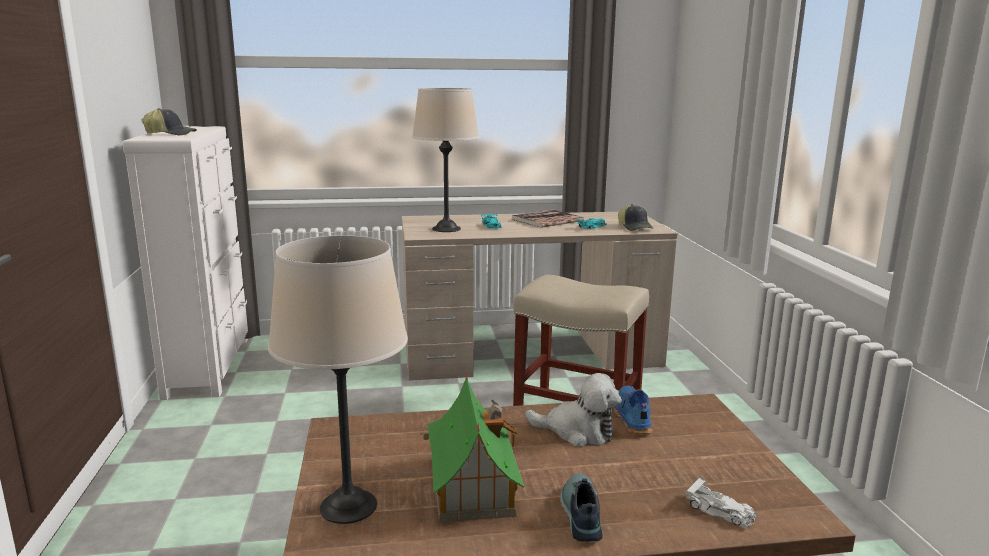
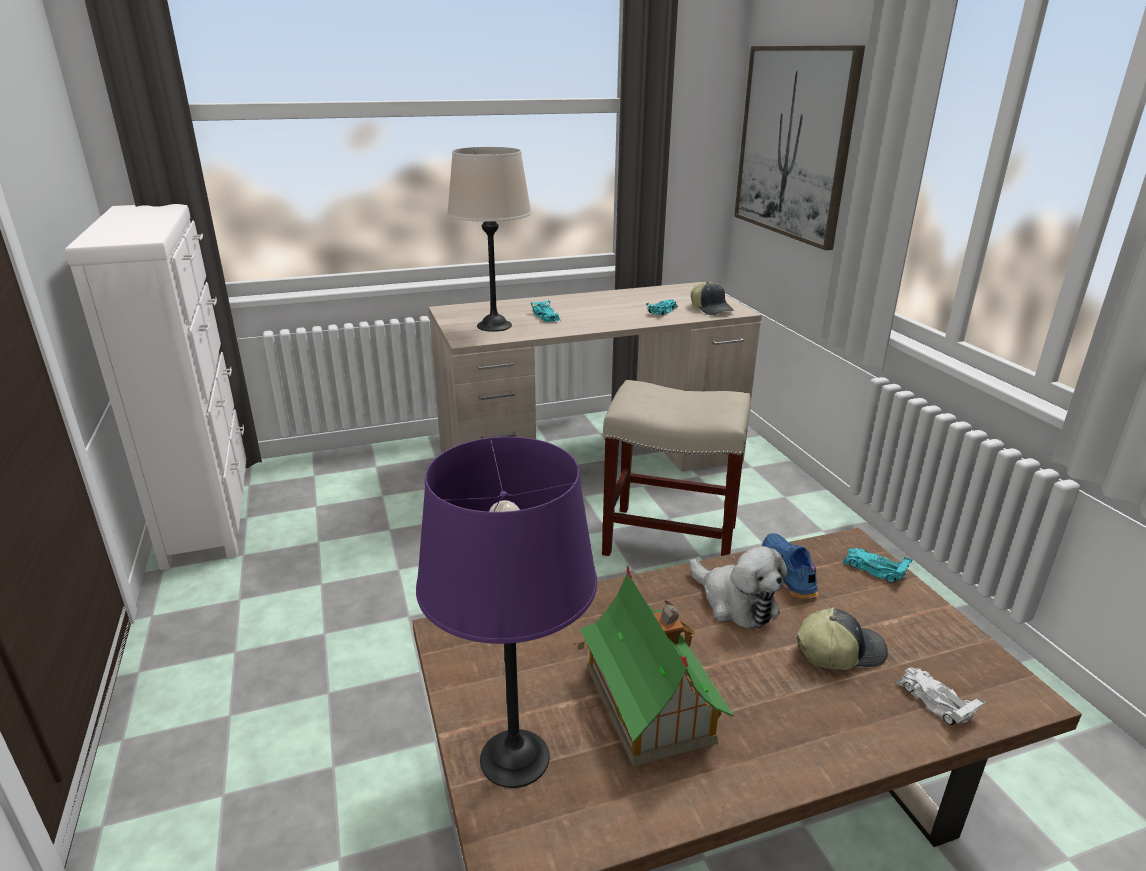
camera: 10 degrees left, 10 degrees up
(171, 134) = (125, 229): cap -> cap (838, 651)
(349, 506) = (515, 758): beige table lamp -> purple table lamp
(547, 220) = (606, 303): book -> none
(577, 431) = (735, 602): plush toy -> plush toy turned 45 degrees clockwise
(579, 514) = (787, 728): shoe -> none
(710, 93) = (793, 143): none -> picture
(713, 421) = (874, 569): none -> turquoise toy car
(720, 511) = (935, 701): white toy car -> white toy car turned 150 degrees counterclockwise

